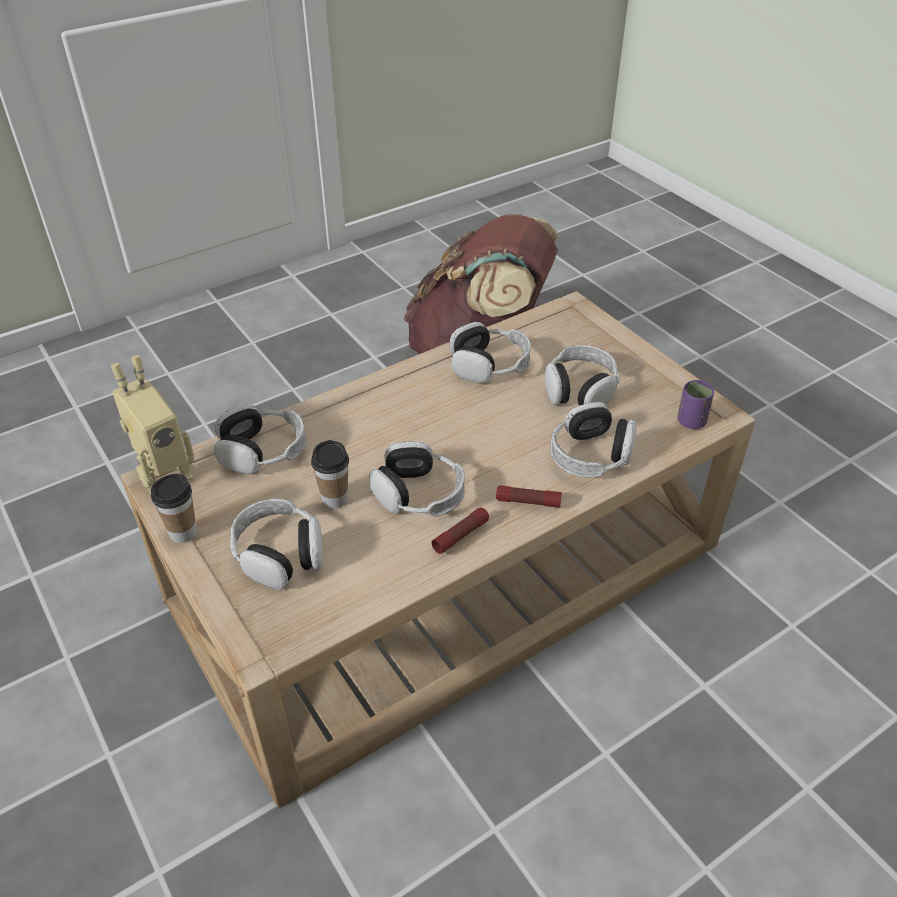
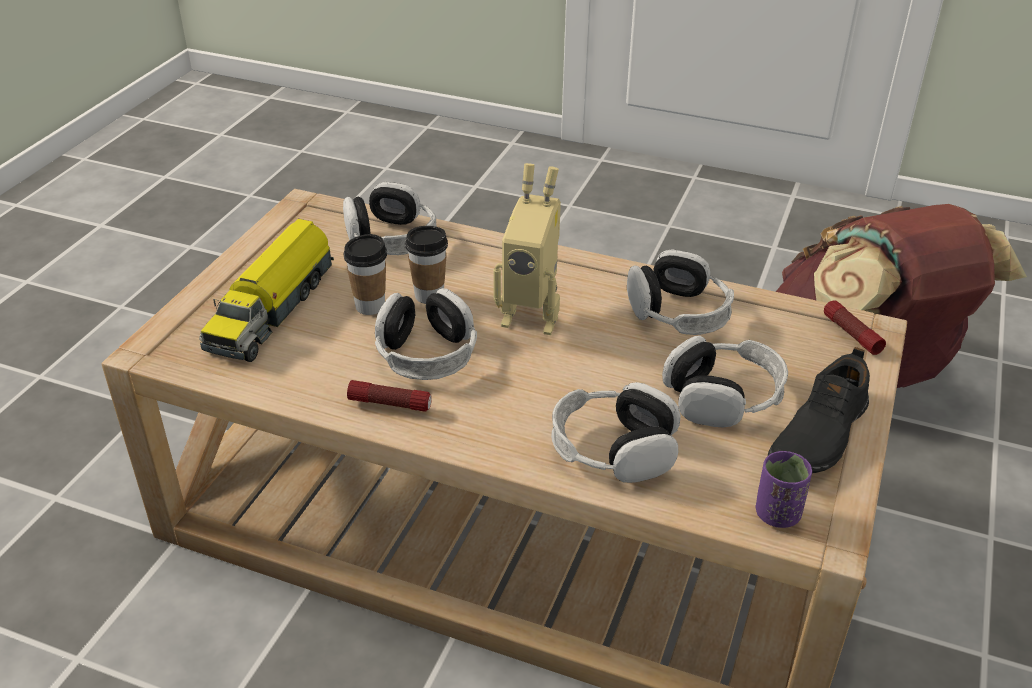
camera: 55 degrees right, 5 degrees down
(164, 476) = (311, 207): toy robot -> toy robot (532, 316)
(183, 533) = (253, 247): cup -> cup (429, 295)
(280, 554) = (273, 308): headphones -> toy truck
(528, 502) = (485, 430): flashlight -> flashlight (851, 334)
(641, 373) = (818, 433): none -> black shoe

